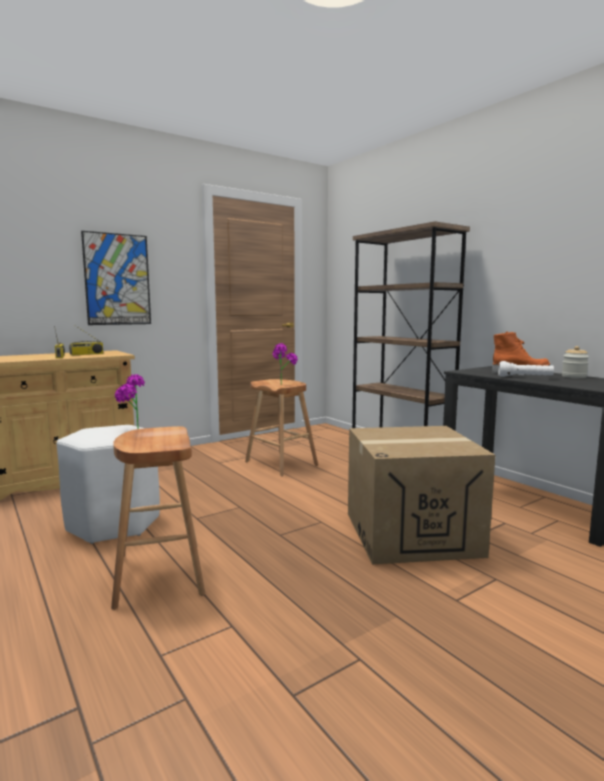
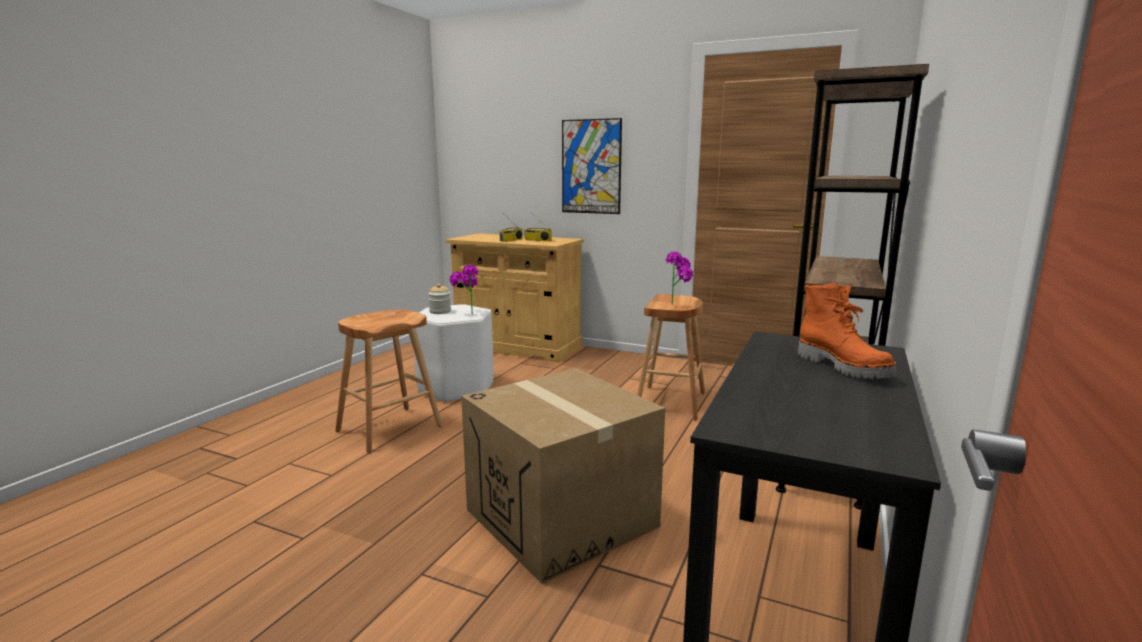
camera: 60 degrees right, 5 degrees up
(525, 377) = (780, 373): white flashlight -> none
(574, 376) = (878, 403): jar -> jar (440, 312)

